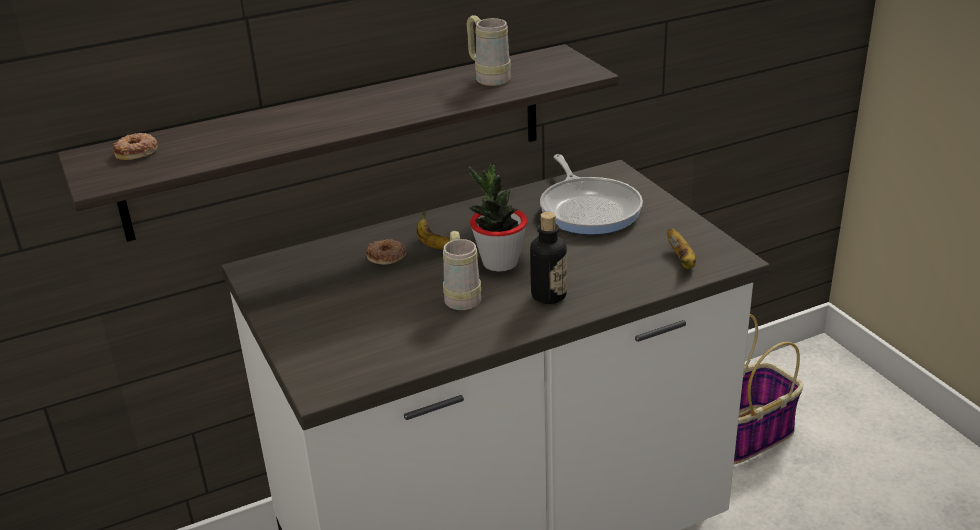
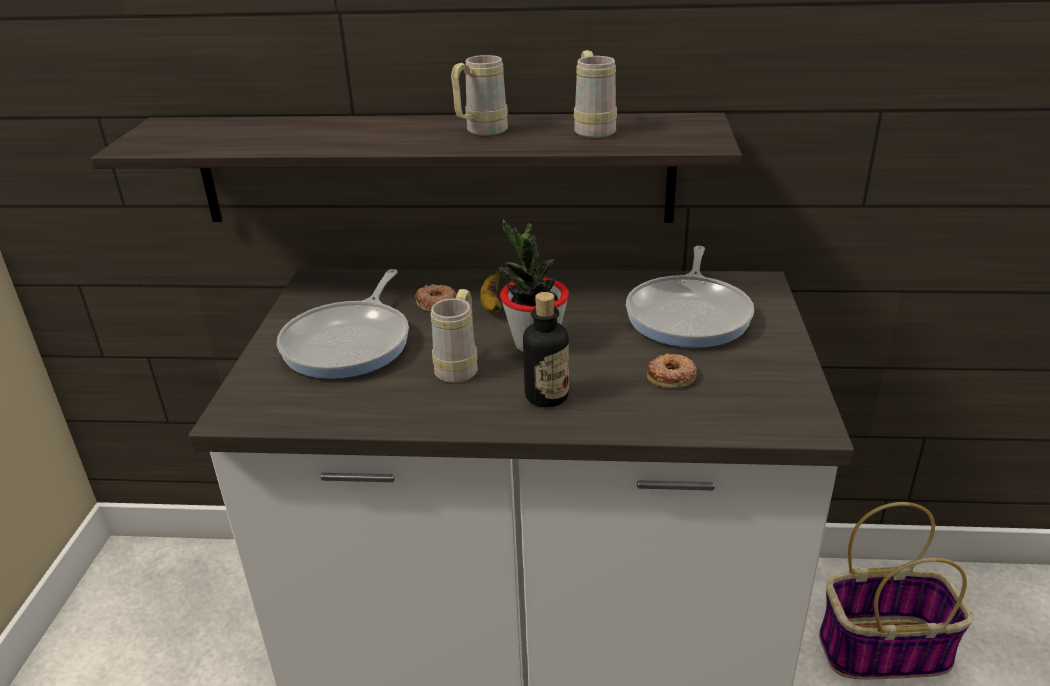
camera: 30 degrees right, 0 degrees up
(137, 151) = (198, 129): donut -> donut (672, 376)
(351, 307) = (351, 343): none -> frying pan
(403, 99) = (480, 131): none -> beige mug
(682, 261) = (740, 407): banana -> none

